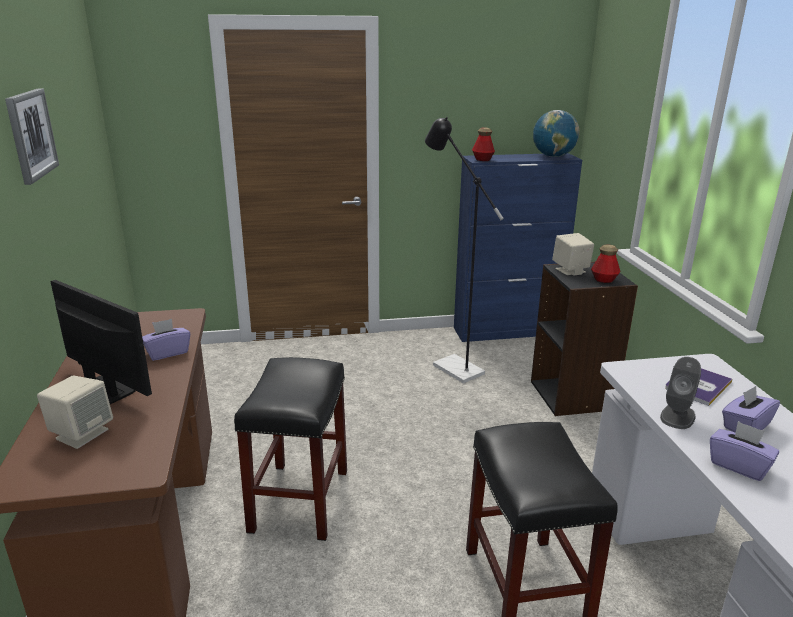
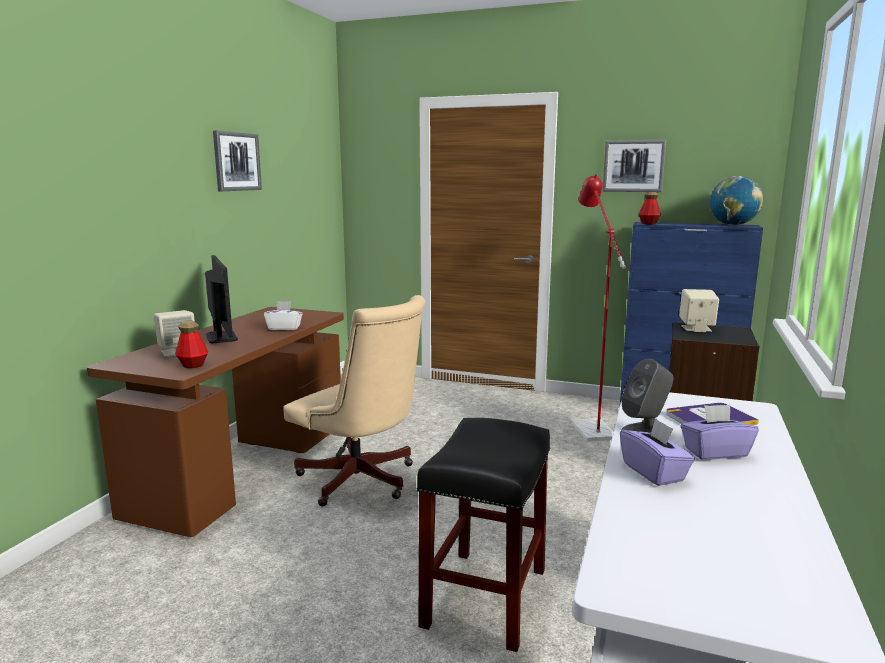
camera: 30 degrees right, 10 degrees down
(167, 352) = (284, 328): purple tissue box -> white tissue box
(300, 501) = (361, 482): black stool -> beige office chair
(452, 366) = (589, 427): black floor lamp -> red floor lamp
(458, 98) = (633, 166): none -> picture
(604, 280) = (724, 338): bottle -> bottle (193, 365)

